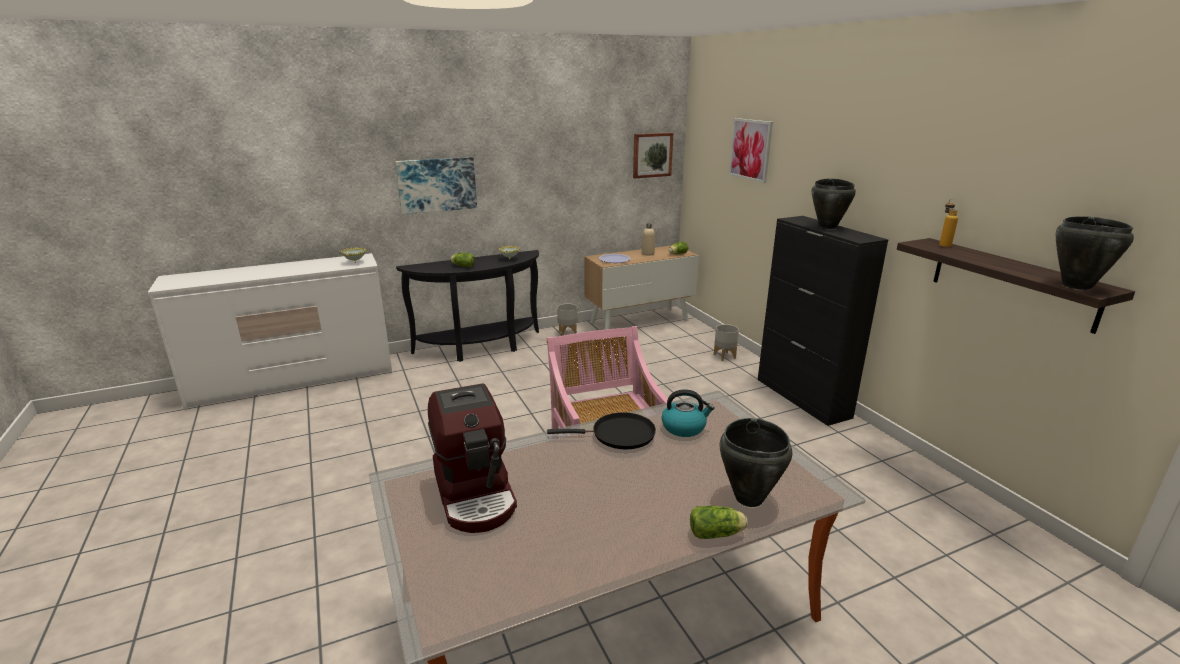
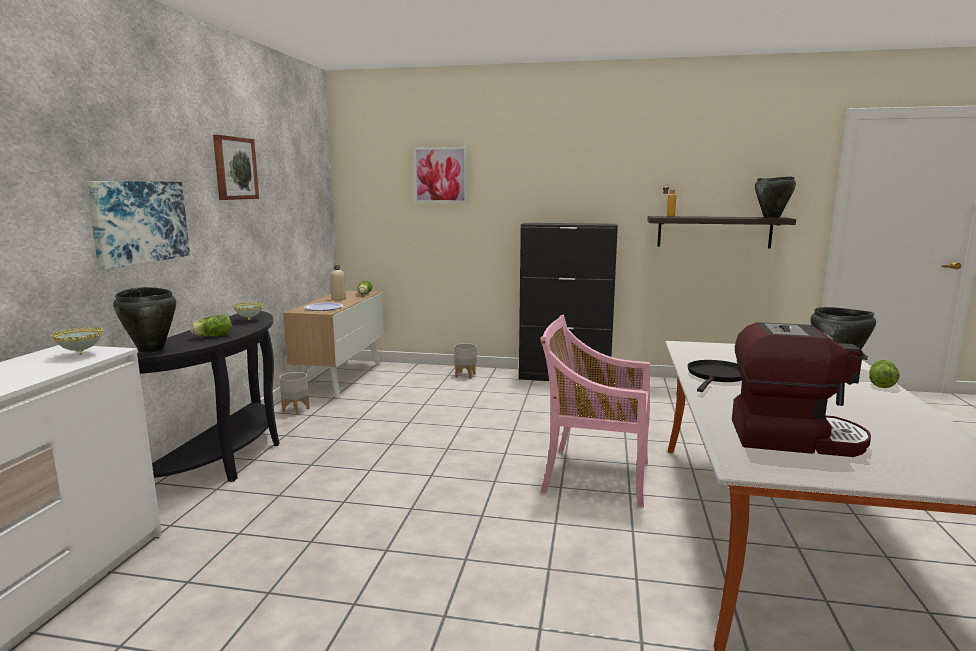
camera: 55 degrees left, 10 degrees down
(652, 155) = (315, 191): picture -> picture (234, 168)
(684, 427) = (720, 359): kettle -> none
(828, 227) = (566, 223): black cooking pot -> black cooking pot (151, 349)

